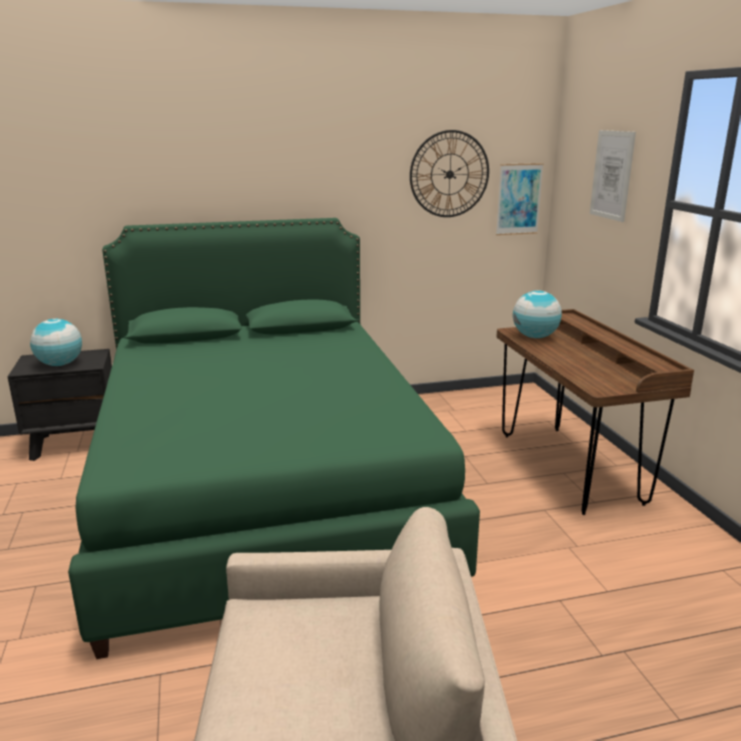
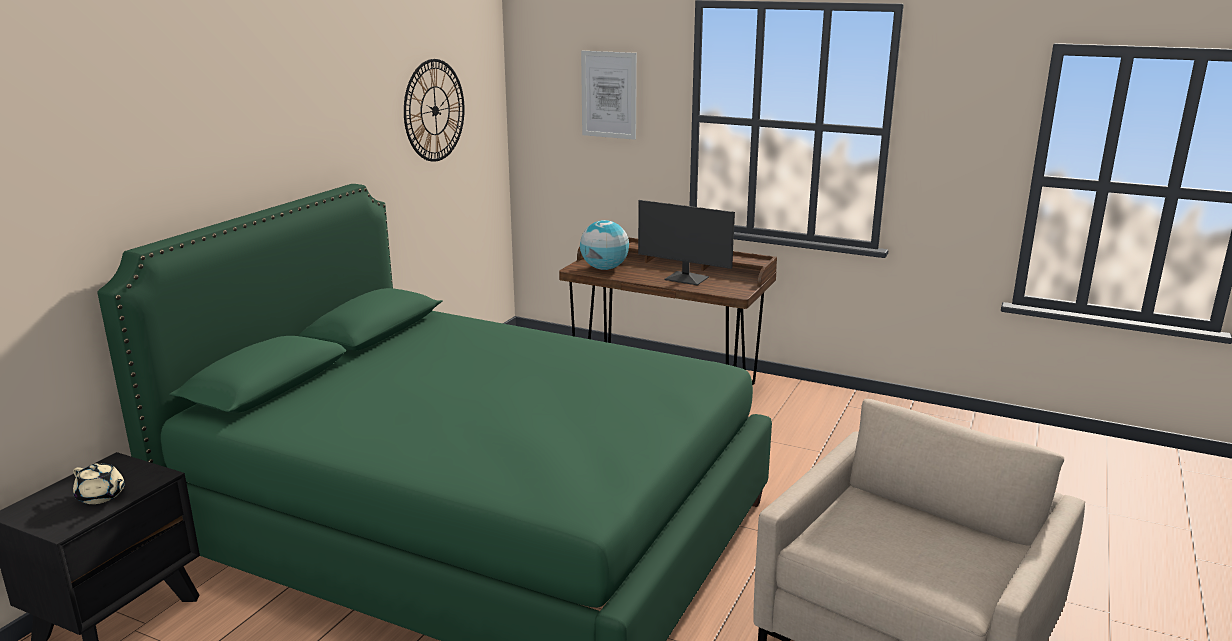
camera: 50 degrees left, 0 degrees up
(60, 364) = (101, 496): globe -> beige teapot
(519, 199) = (487, 129): picture -> none
(583, 364) = (686, 279): none -> monitor

